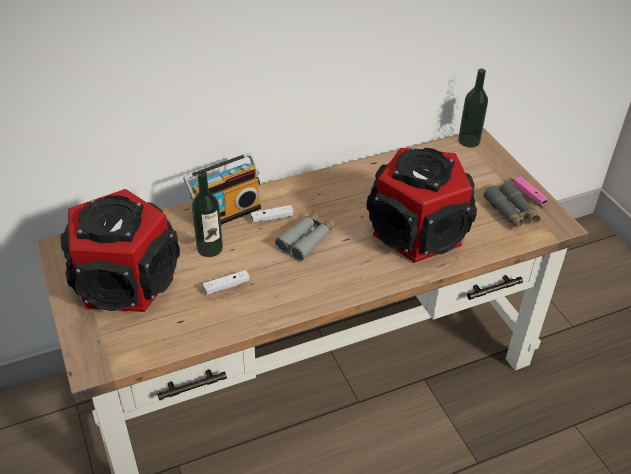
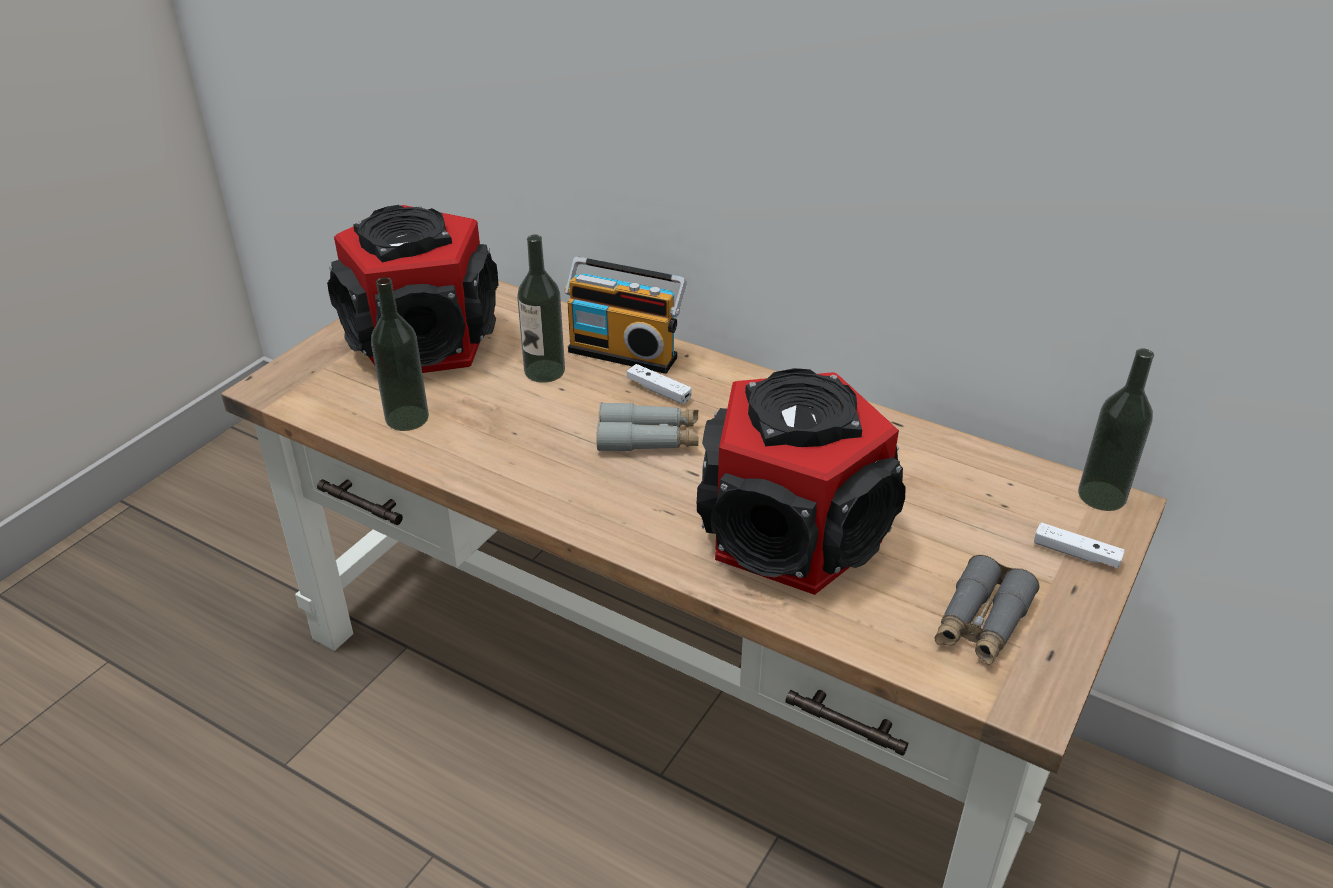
camera: 55 degrees right, 5 degrees down
(193, 319) = (407, 418): none -> bottle
(226, 286) = (488, 415): white game controller -> white game controller (1076, 554)
(529, 195) = (1060, 628): pink game controller -> none

